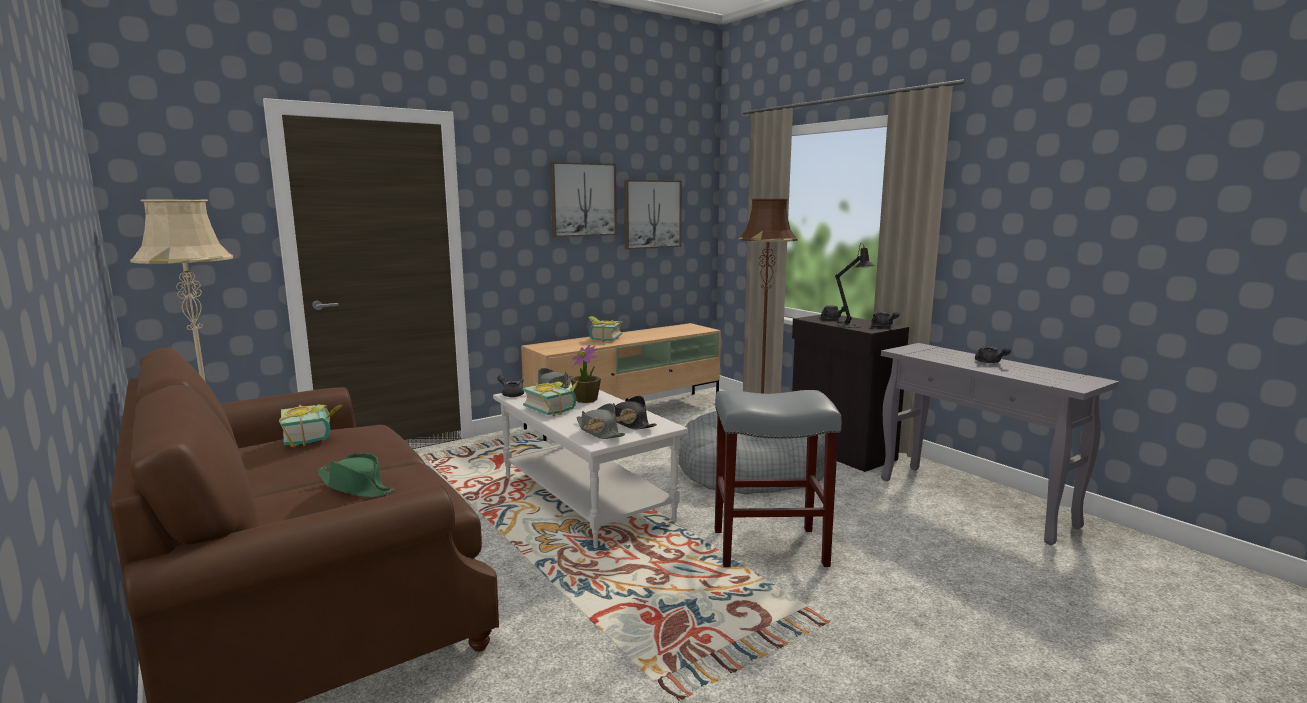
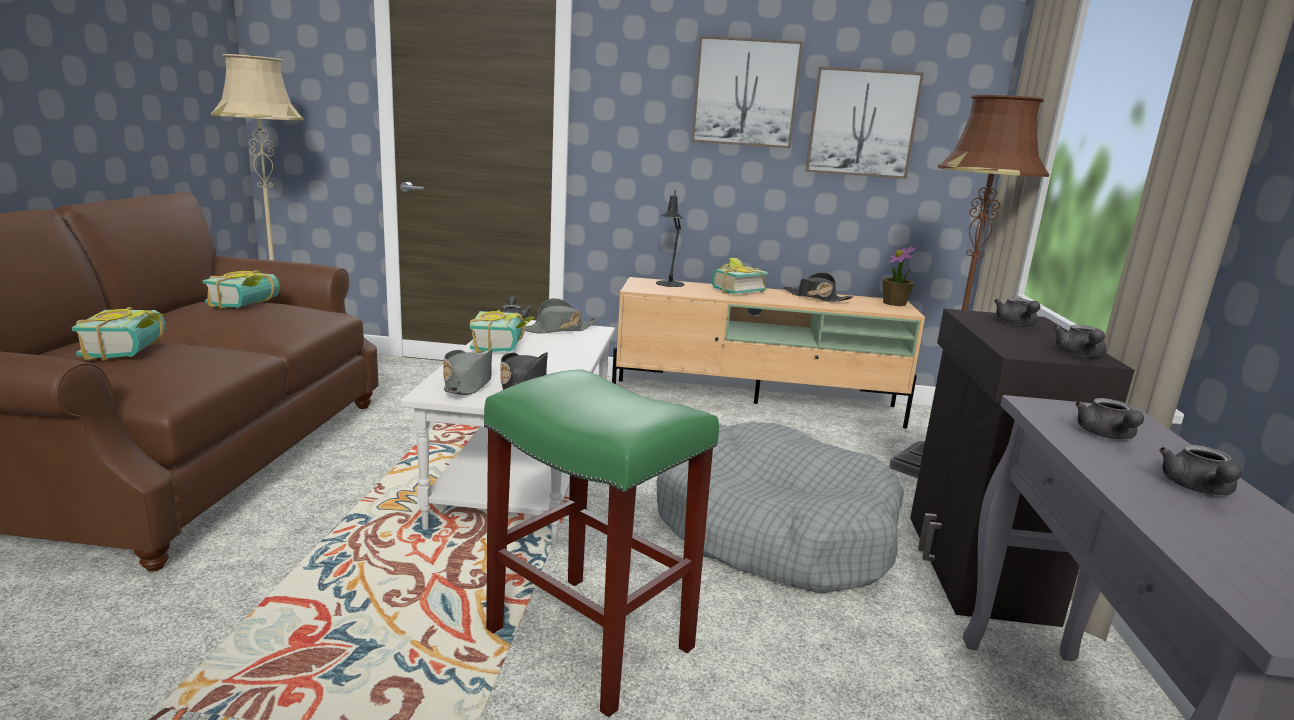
camera: 40 degrees right, 5 degrees up
(356, 487) = (134, 350): green hat -> book
(586, 399) = (559, 348): potted plant -> potted plant (894, 303)
(651, 332) = (815, 298): none -> black hat
(770, 547) = (593, 639): grey stool -> green stool
(851, 326) = (1008, 340): black table lamp -> black table lamp (669, 284)
(937, 354) = (1107, 436): none -> grey teapot

